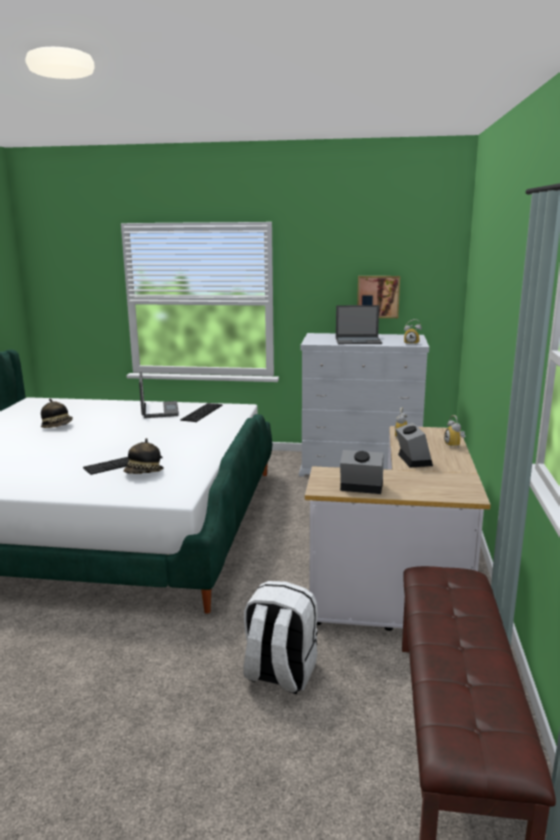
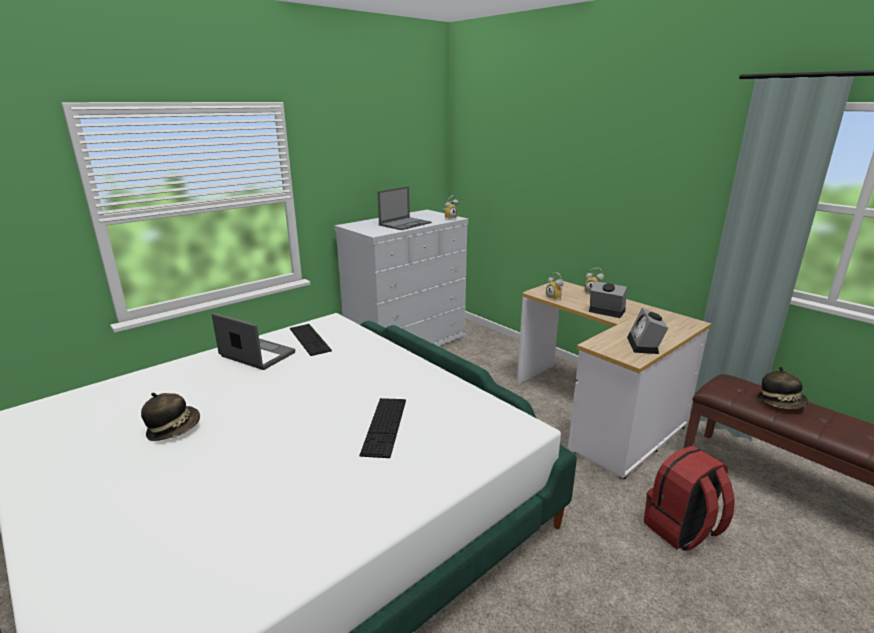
camera: 50 degrees left, 5 degrees up
(144, 473) = (435, 425): hat -> hat (781, 403)
(279, 673) = (682, 530): white backpack -> red backpack
(360, 488) = (645, 346): alarm clock -> alarm clock turned 45 degrees counterclockwise
(378, 296) = (388, 178): picture -> none

